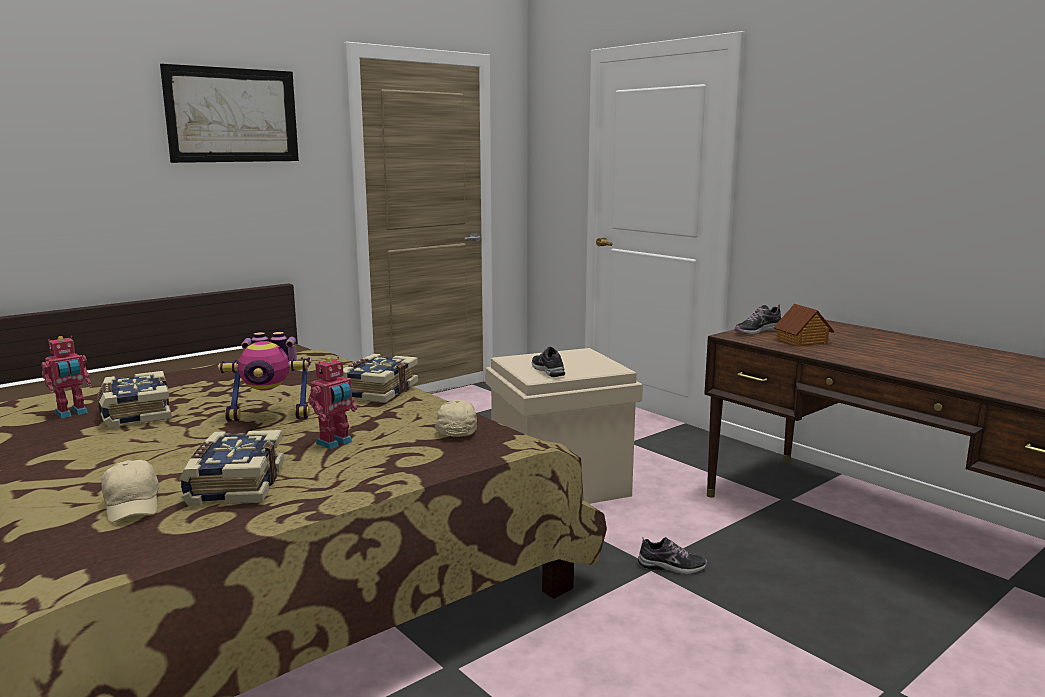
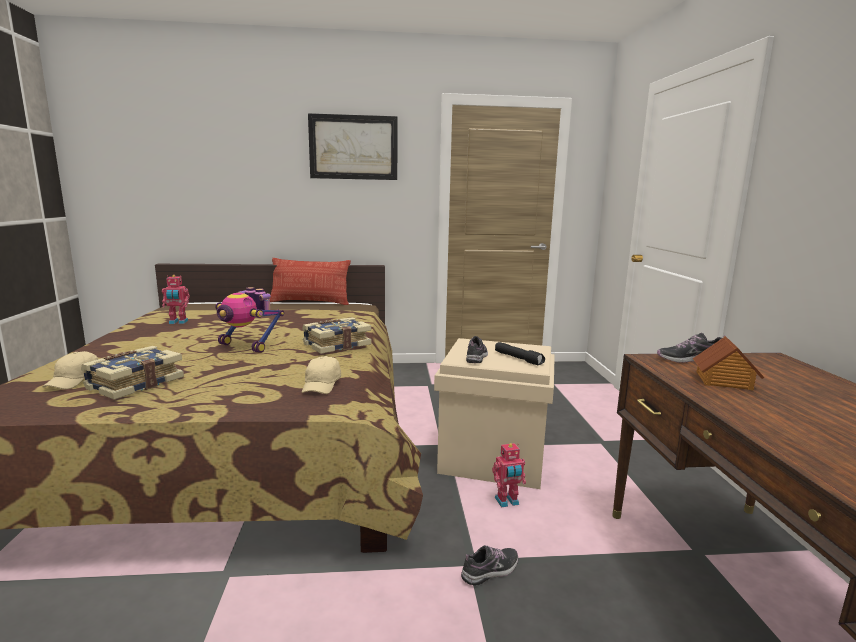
camera: 35 degrees right, 0 degrees up
(135, 413) = (197, 329): book -> none
(195, 353) = (310, 302): none -> pillow
(335, 443) = (236, 373): toy robot -> toy robot (507, 502)
(457, 430) = (321, 385): beige cap -> beige cap turned 150 degrees clockwise
(587, 364) = (519, 359): none -> black flashlight
(671, 567) = (490, 571): shoe -> shoe turned 75 degrees counterclockwise

